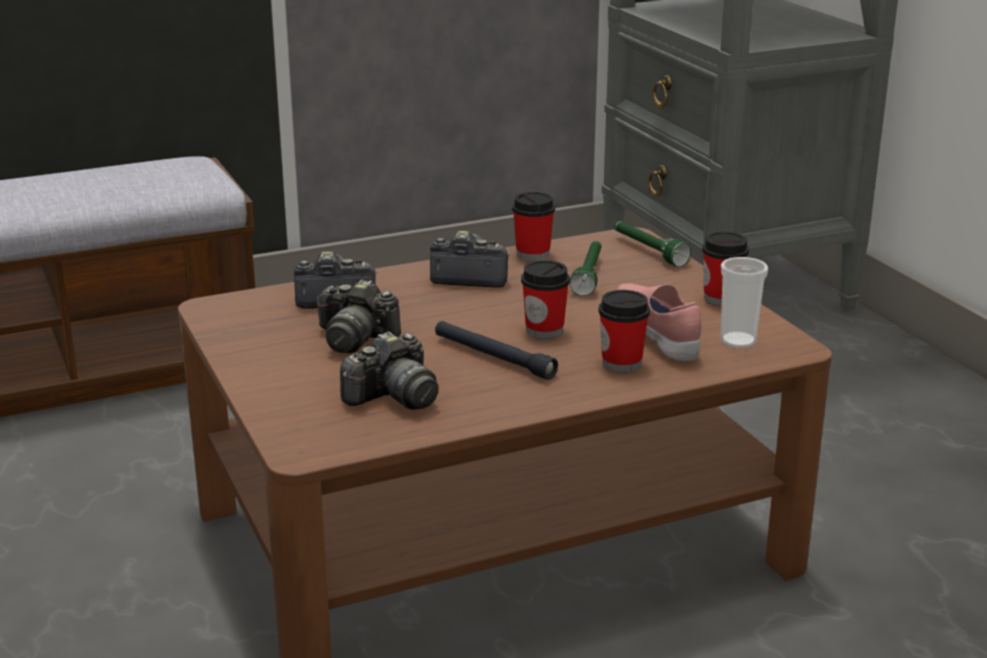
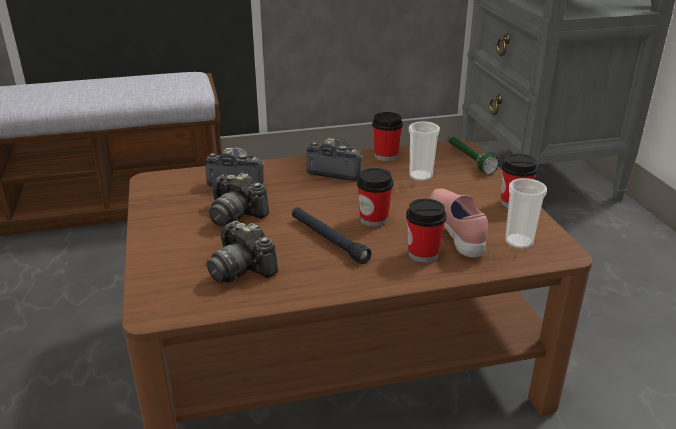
camera: 10 degrees right, 5 degrees up
(394, 397) = (242, 268): camera -> camera turned 75 degrees clockwise
(589, 276) = (420, 176): green flashlight -> cup

